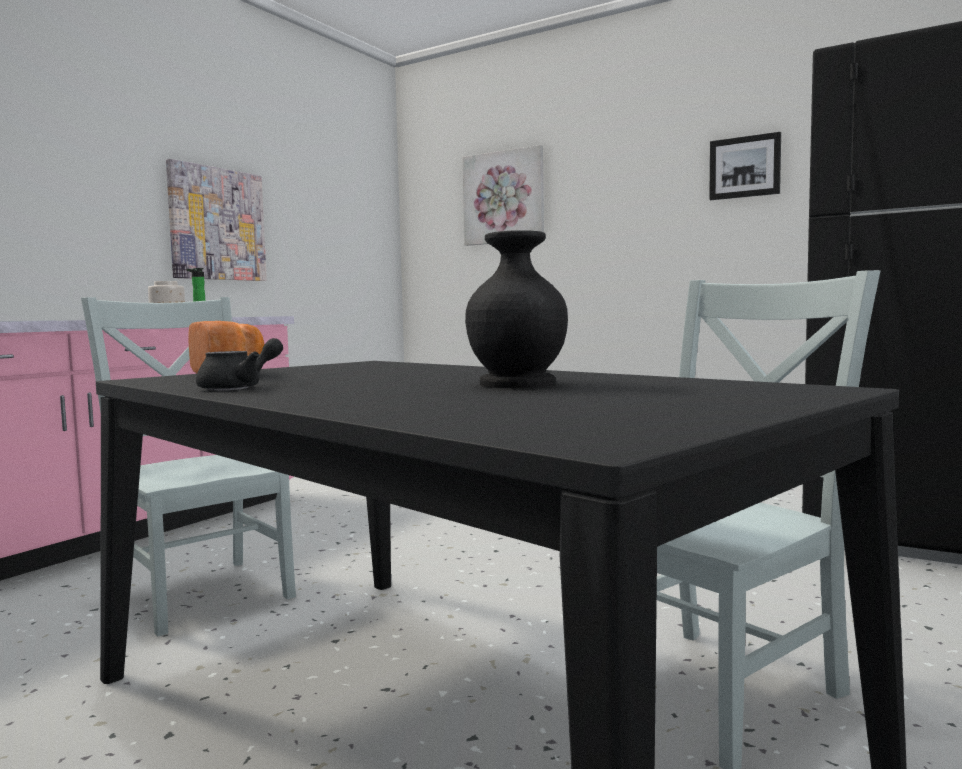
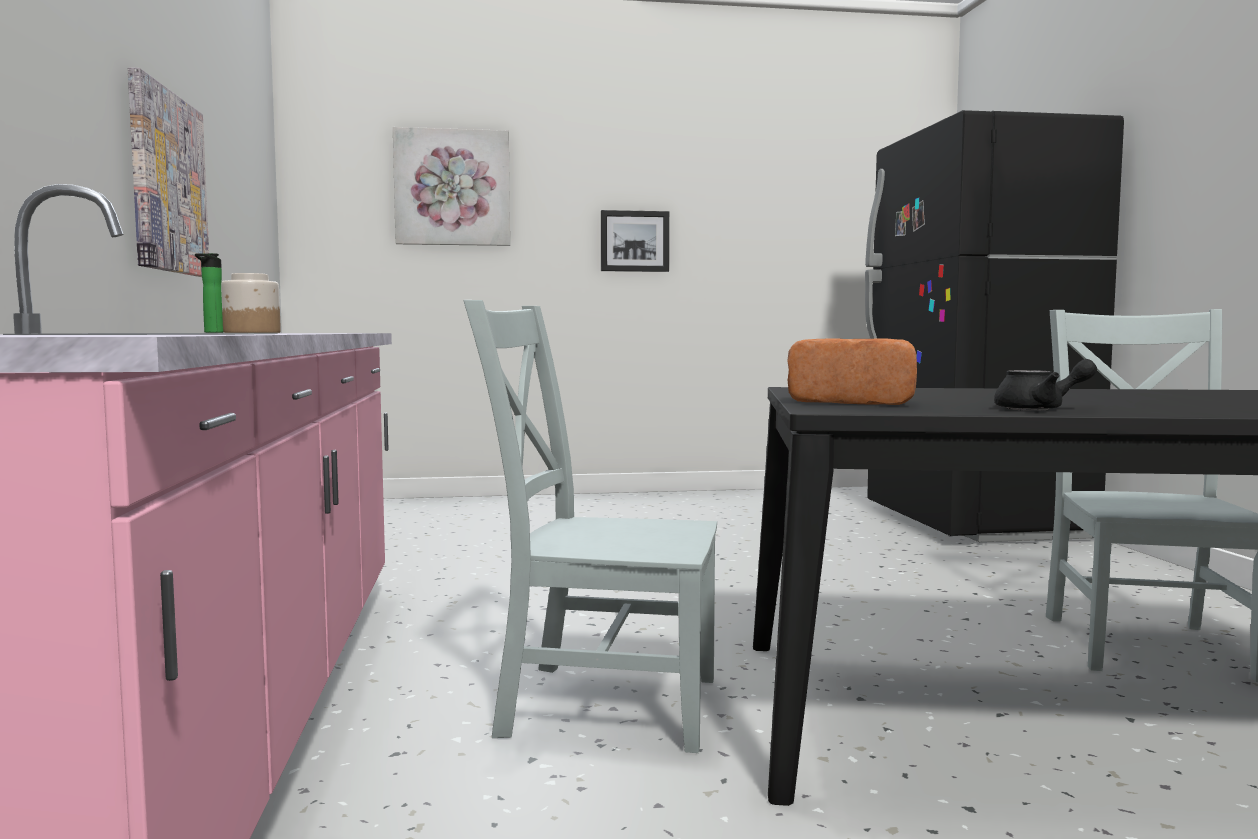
camera: 40 degrees left, 0 degrees up
(239, 387) = (1039, 409): black teapot -> black teapot turned 90 degrees clockwise
(517, 384) = (1178, 397): black vase -> none
(745, 167) = (737, 191): picture -> picture (634, 241)

